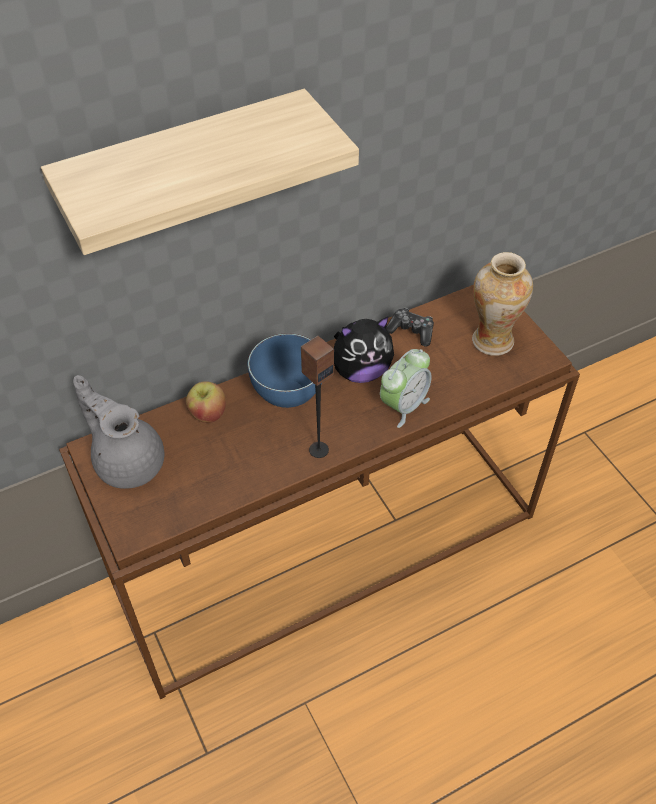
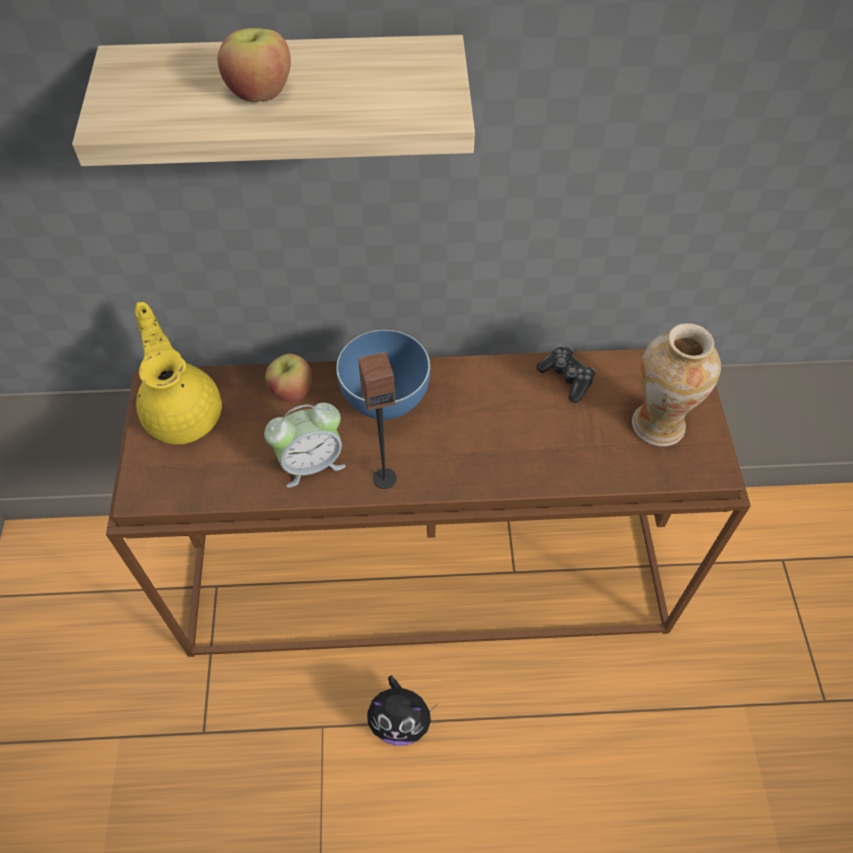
camera: 25 degrees right, 5 degrees up
(128, 461) = (184, 412): grey teapot -> yellow teapot
(192, 164) = (260, 92): none -> apple
(361, 371) = (482, 404): plush toy -> plush toy (400, 721)
(403, 405) = (508, 464): alarm clock -> alarm clock (311, 463)

